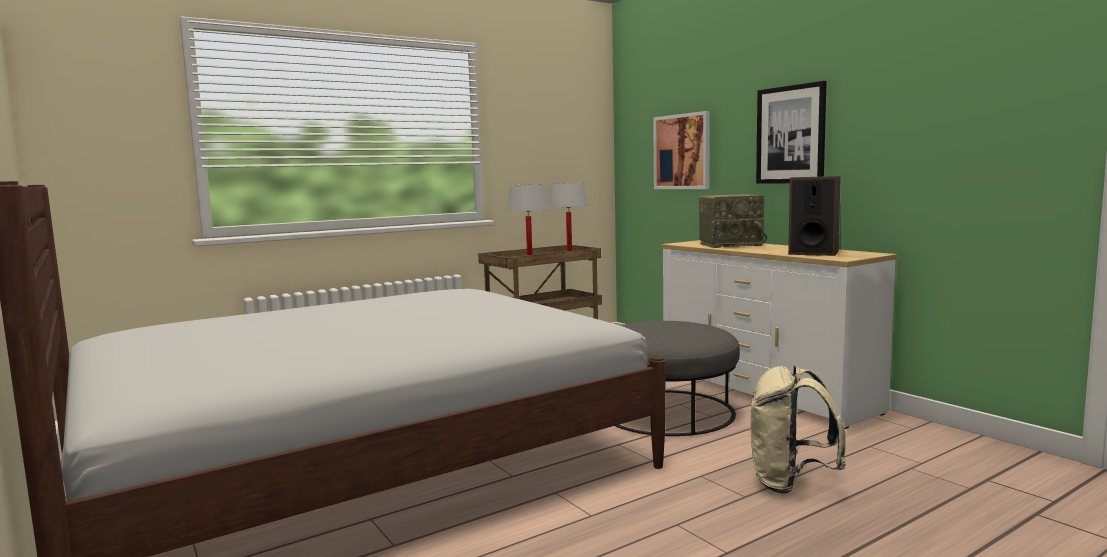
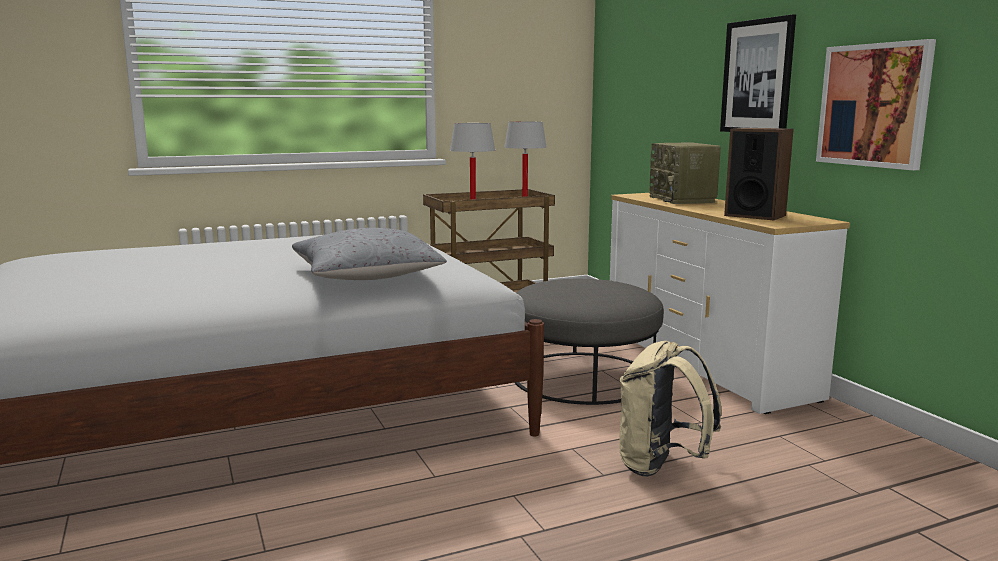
camera: 10 degrees right, 5 degrees up
(497, 326) = (366, 277): none -> grey pillow
(682, 152) = (654, 91): picture -> picture (874, 105)
(731, 245) = (683, 200): radio -> radio turned 75 degrees clockwise

